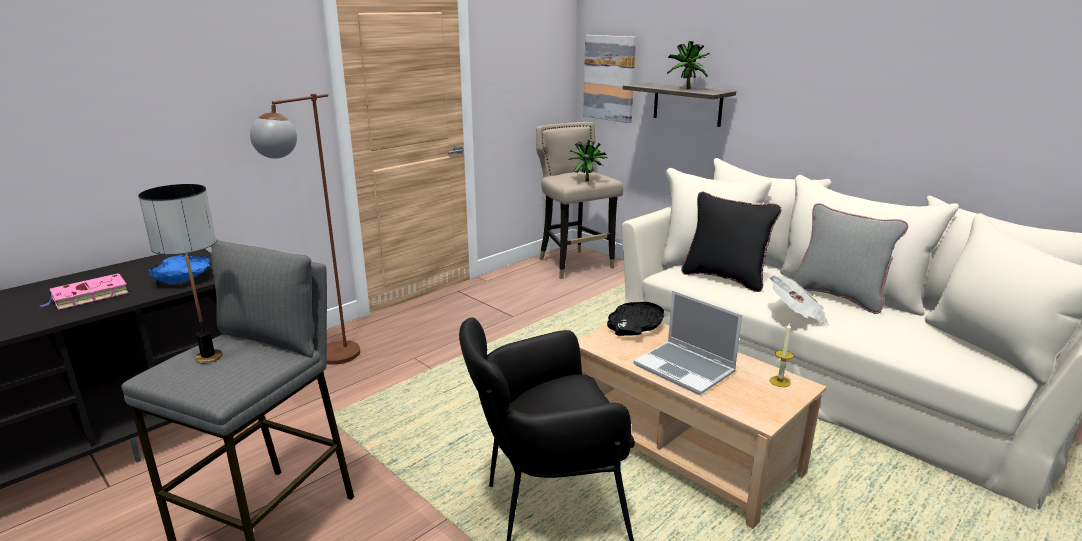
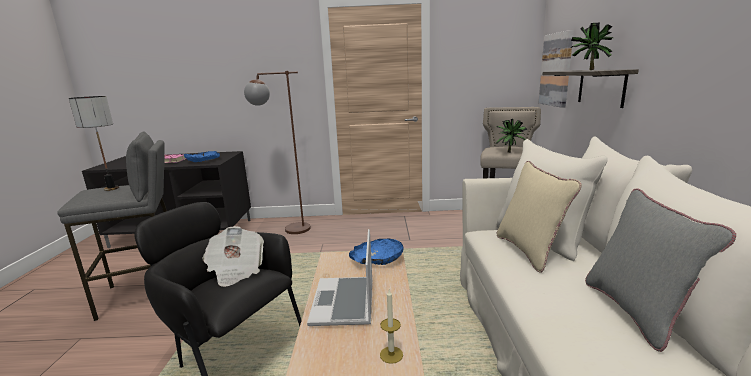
camera: 45 degrees right, 5 degrees down
(634, 328) = (377, 260): black bowl -> blue bowl
(724, 278) = (529, 251): black pillow -> beige pillow
(797, 315) = (539, 307): newspaper -> newspaper (236, 270)

